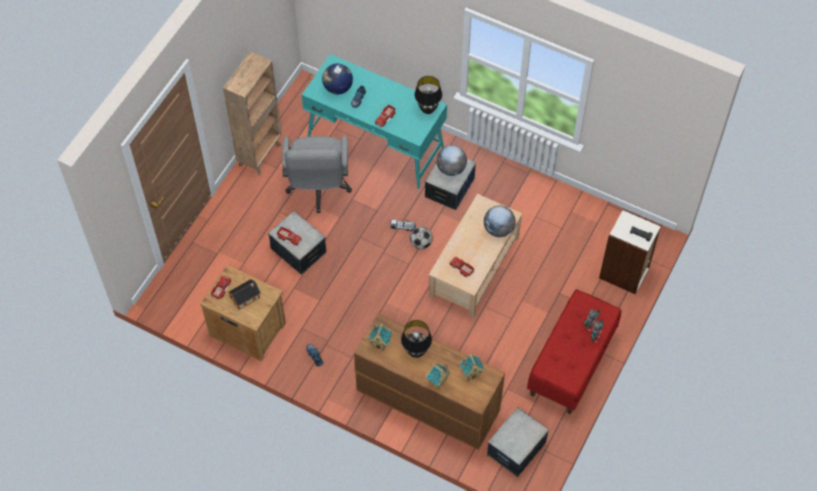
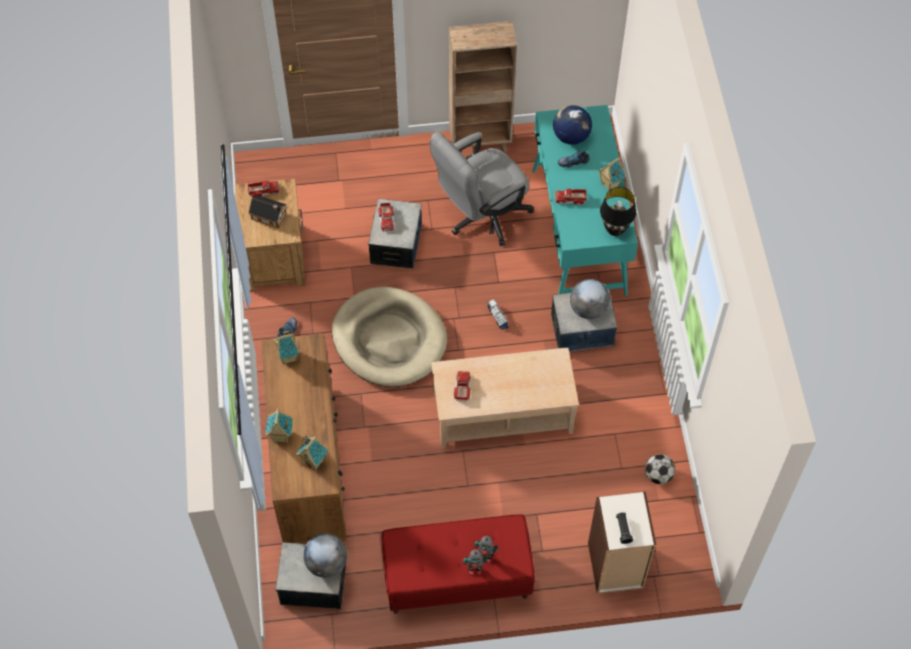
camera: 55 degrees right, 0 degrees up
(369, 299) = (389, 339): none -> beige dog bed
(392, 91) = (609, 184): none -> toy house
(416, 352) = (303, 395): black table lamp -> none
(421, 243) = (491, 345): football -> football (658, 475)
(498, 229) = (539, 394): globe -> globe (327, 563)

